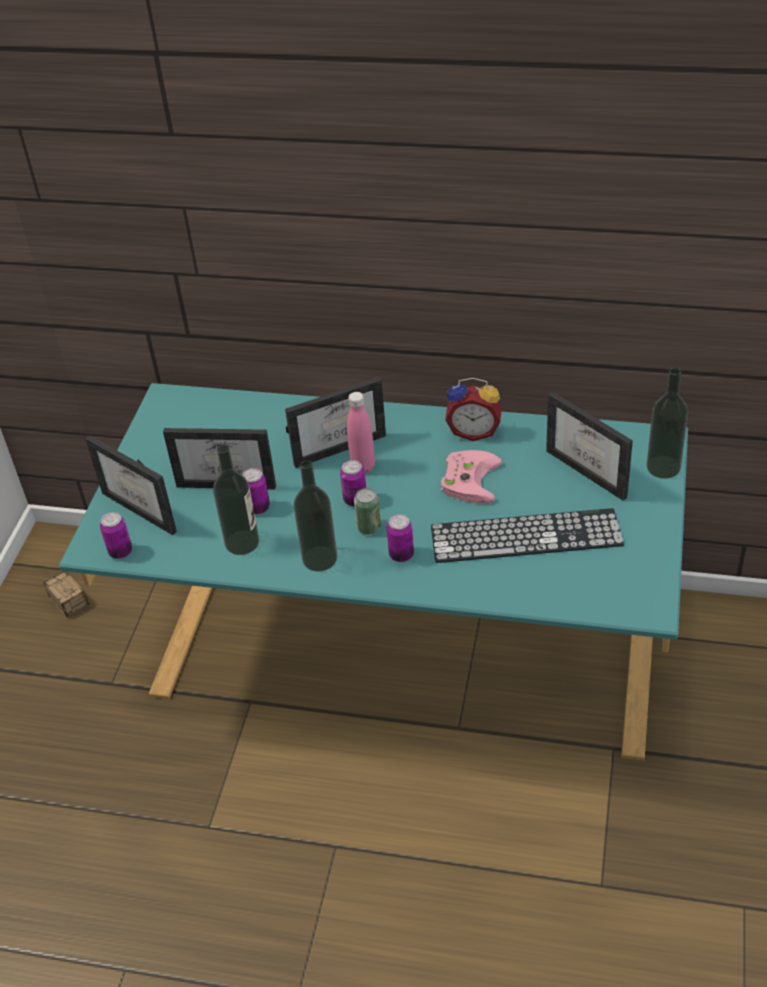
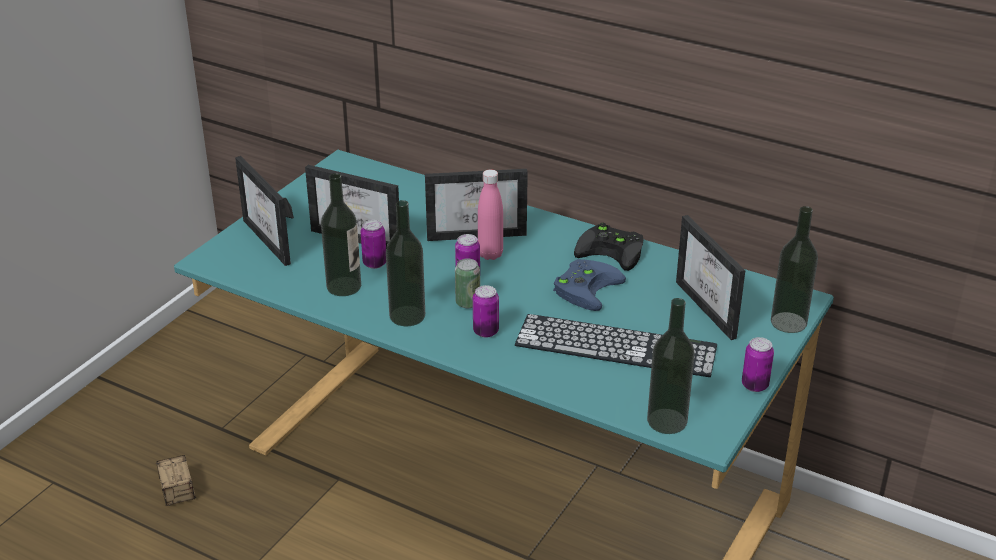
camera: 15 degrees right, 10 degrees down
(81, 616) = (224, 366): storage box -> storage box (182, 509)
(120, 552) = (232, 268): can -> can (754, 385)
(468, 478) = (586, 286): pink game controller -> blue game controller
(474, 431) = (613, 250): alarm clock -> black game controller
(608, 603) = (667, 421): none -> bottle

